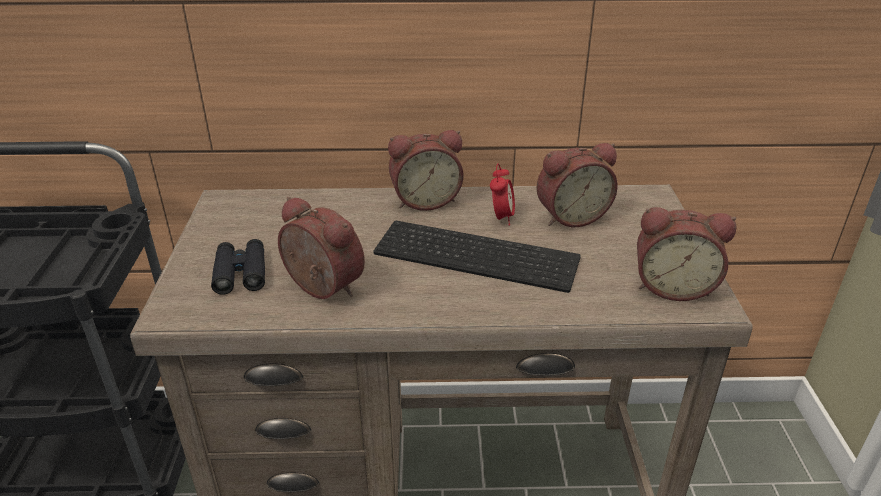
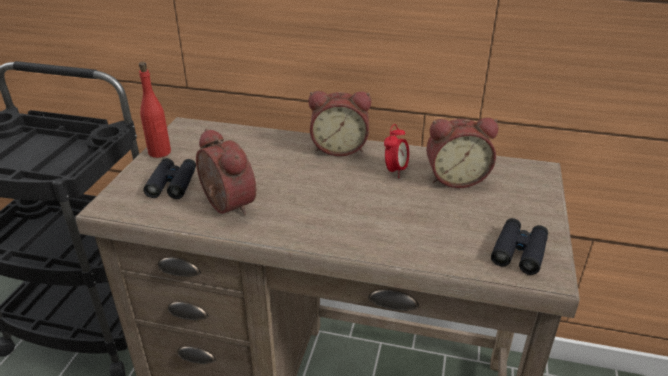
camera: 15 degrees right, 0 degrees up
(204, 237) = (160, 152): none -> red bottle
(479, 254) = (362, 198): keyboard -> none
(672, 286) = (519, 251): alarm clock -> black binoculars

